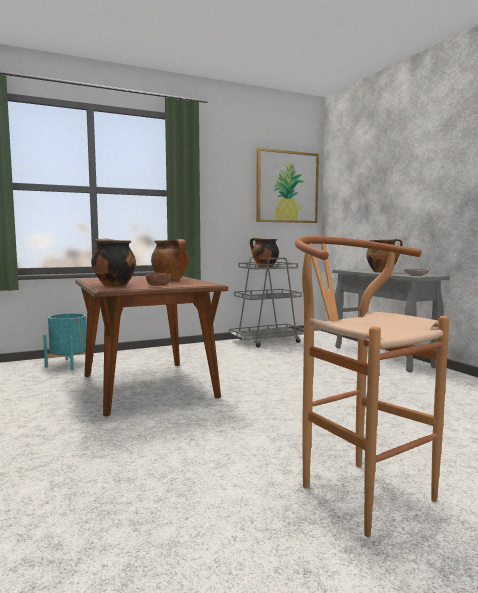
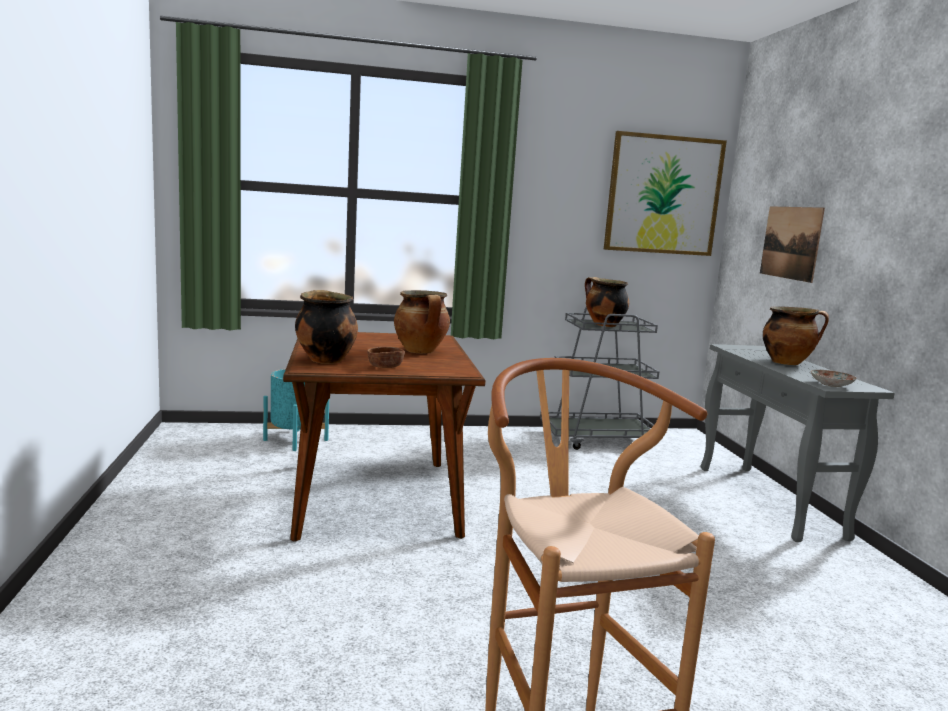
camera: 15 degrees right, 5 degrees up
(368, 206) = (790, 242): none -> picture

